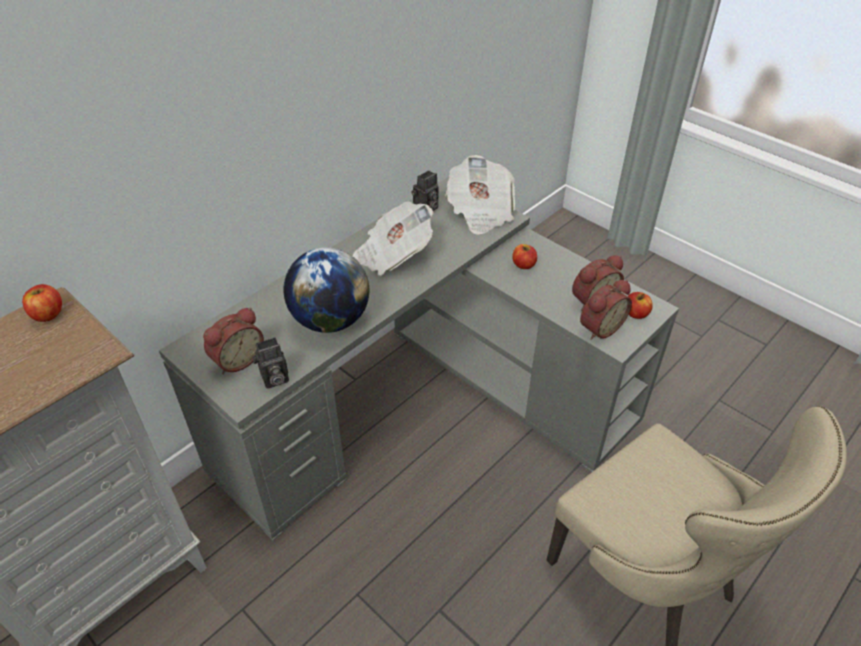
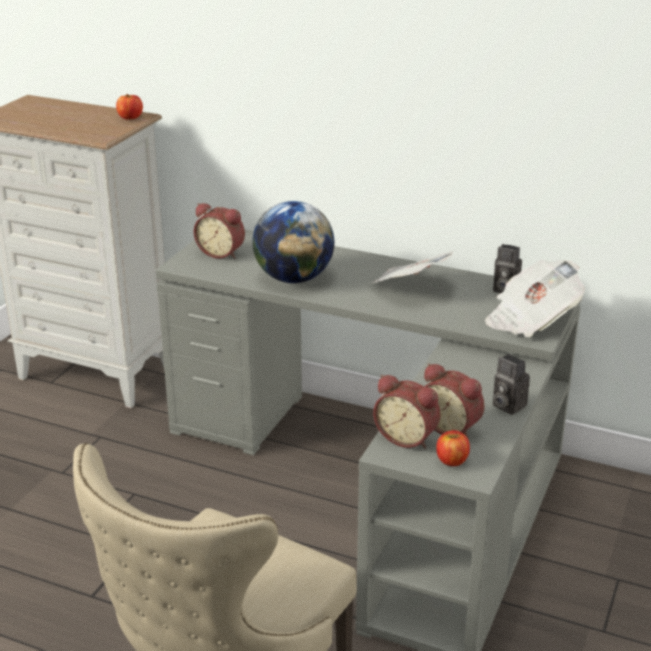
camera: 70 degrees right, 15 degrees down
(273, 379) = (208, 271): camera -> camera (506, 405)
(523, 265) = (477, 373): apple -> none

